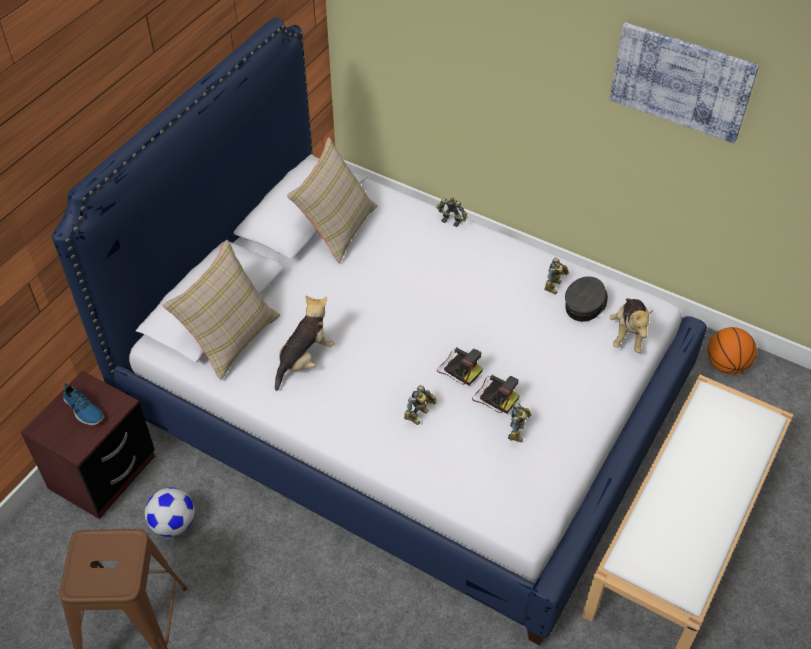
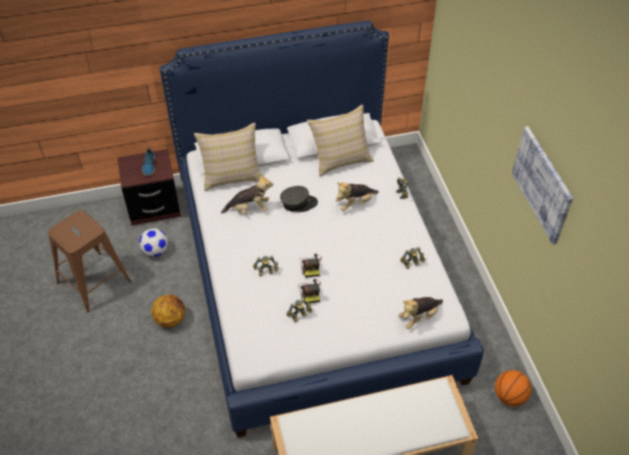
camera: 45 degrees right, 0 degrees up
(297, 587) = (170, 319): none -> basketball
(416, 265) = (355, 203): none -> plush toy
(585, 304) = (416, 285): grey cap -> grey cap (298, 203)

